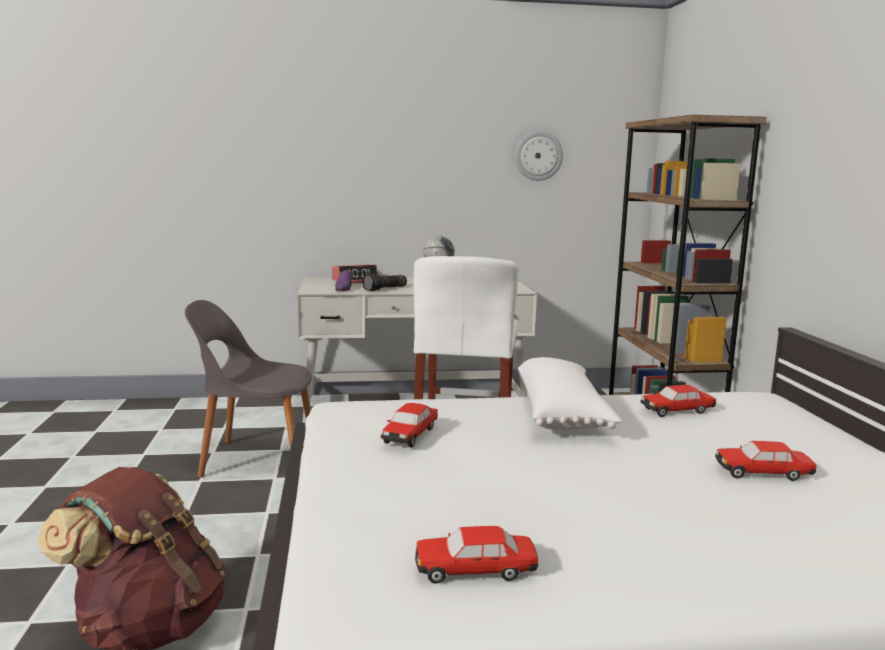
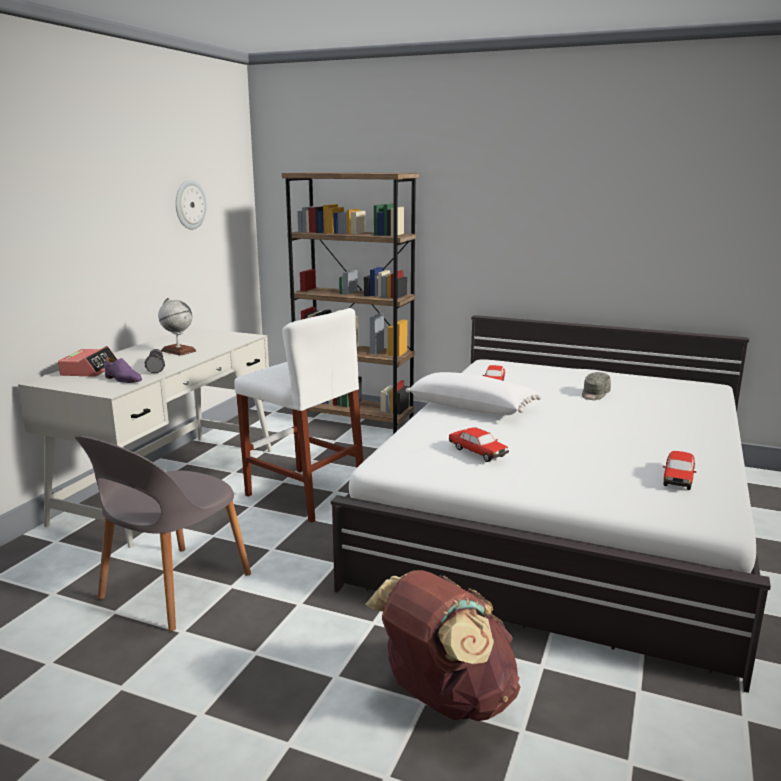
camera: 60 degrees left, 5 degrees up
(763, 473) = (594, 394): toy car -> grey cap

